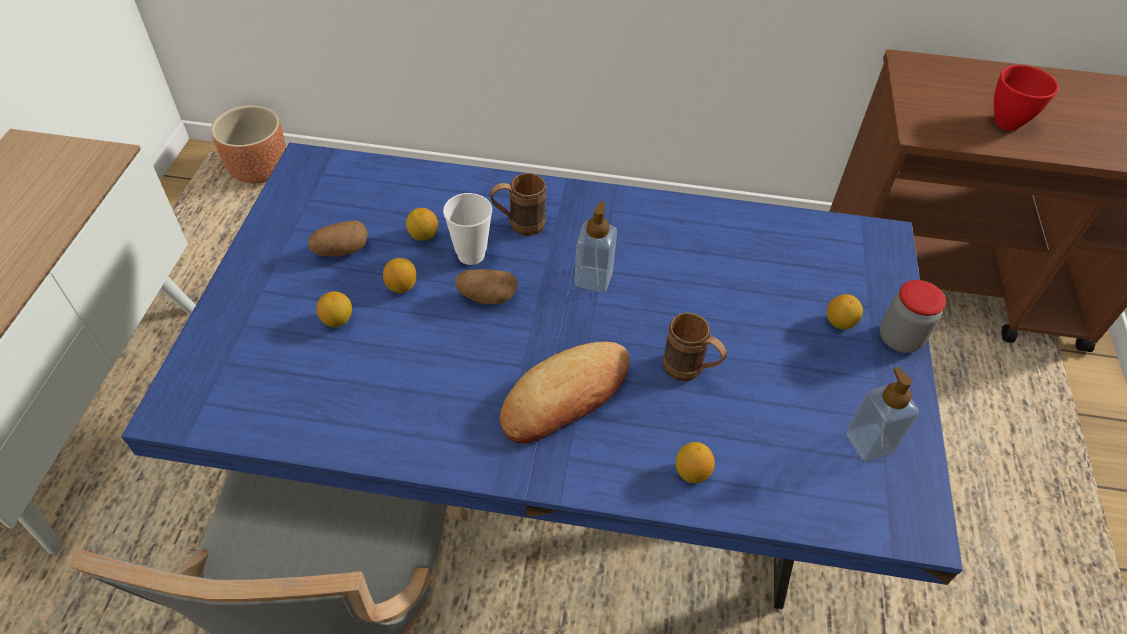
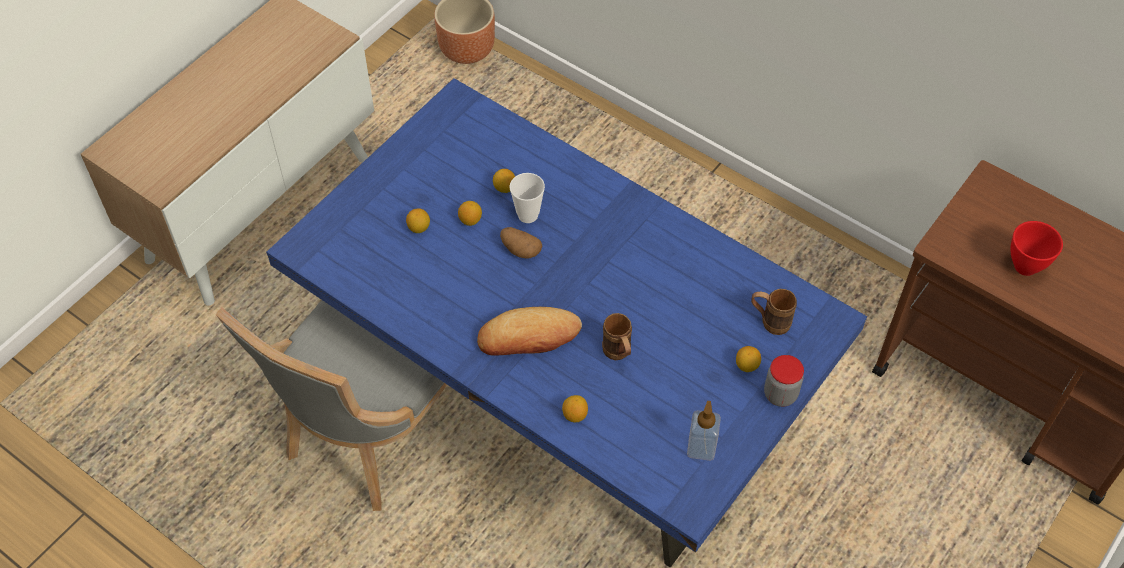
camera: 30 degrees right, 5 degrees up
(341, 251) = (446, 179): potato -> none
(518, 225) = (573, 205): brown mug -> brown mug (769, 322)
(593, 279) = (598, 265): soap dispenser -> none

